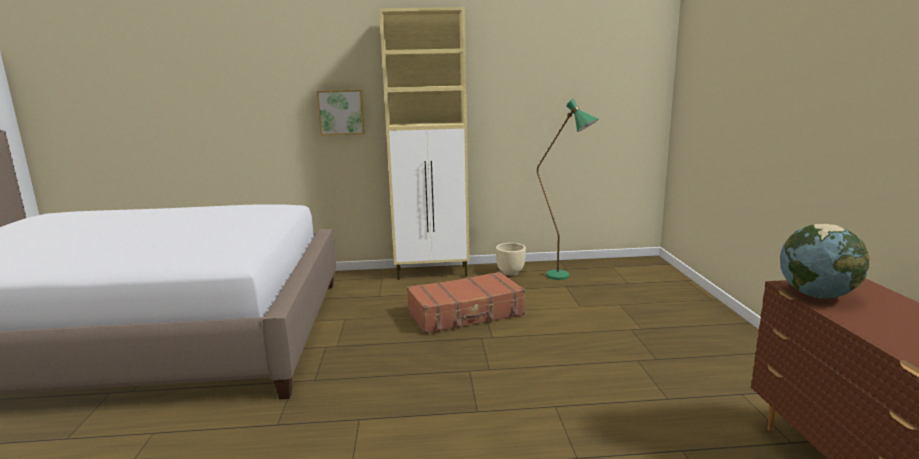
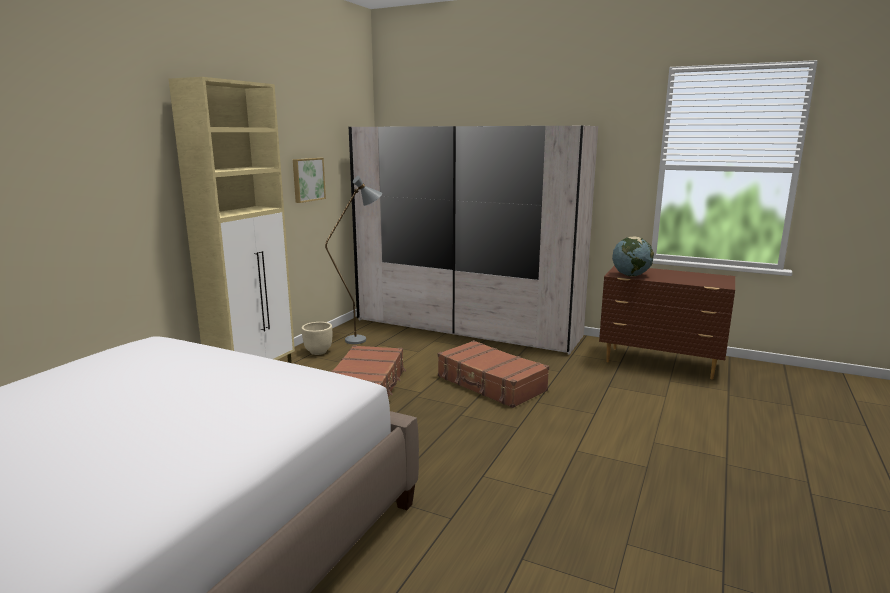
camera: 60 degrees left, 0 degrees up
(341, 112) = (128, 206): picture -> picture (307, 179)
(560, 365) = (490, 384): none -> brown suitcase
(565, 277) = (363, 339): green floor lamp -> grey floor lamp
(688, 308) = (467, 328): none -> white wardrobe

